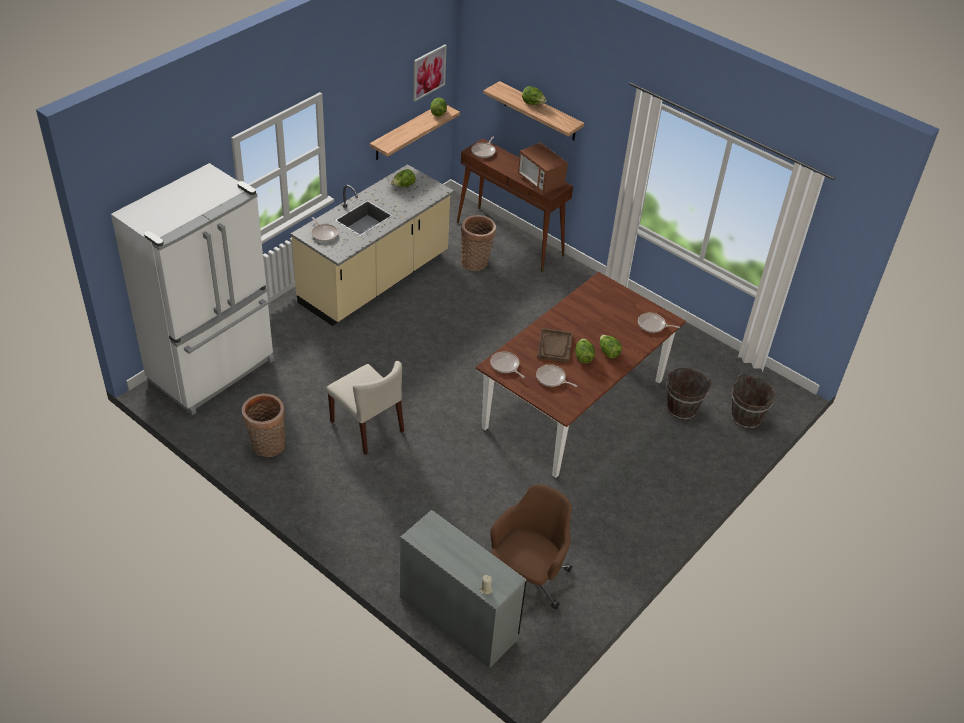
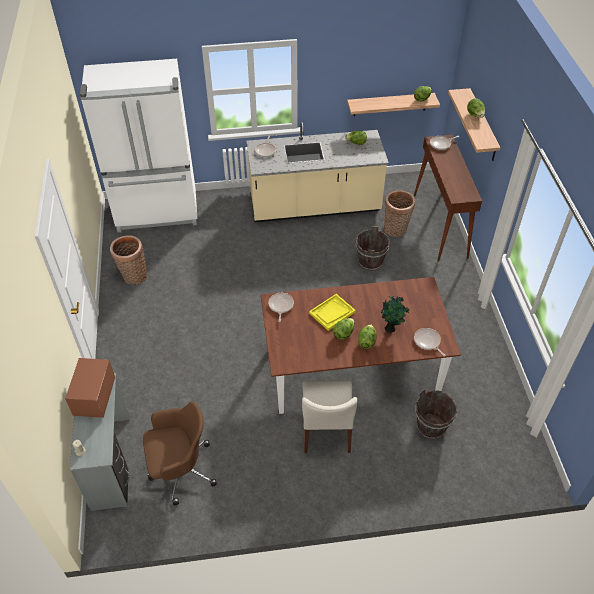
camera: 45 degrees right, 5 degrees up
(367, 426) = (202, 299): beige chair -> beige chair (326, 430)
(428, 72) = (421, 61): picture -> none
(540, 181) = (459, 185): microwave -> microwave (94, 397)
(552, 379) = (301, 335): frying pan -> none
(554, 346) = (332, 313): brown tray -> yellow tray
(614, 331) = (391, 328): none -> potted plant
(745, 418) = (477, 469): brown bucket -> brown bucket (370, 262)

